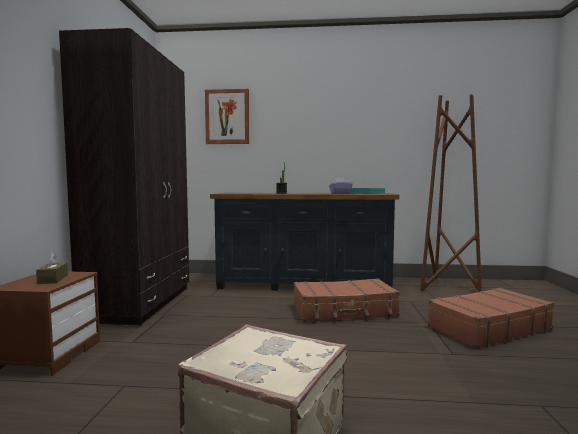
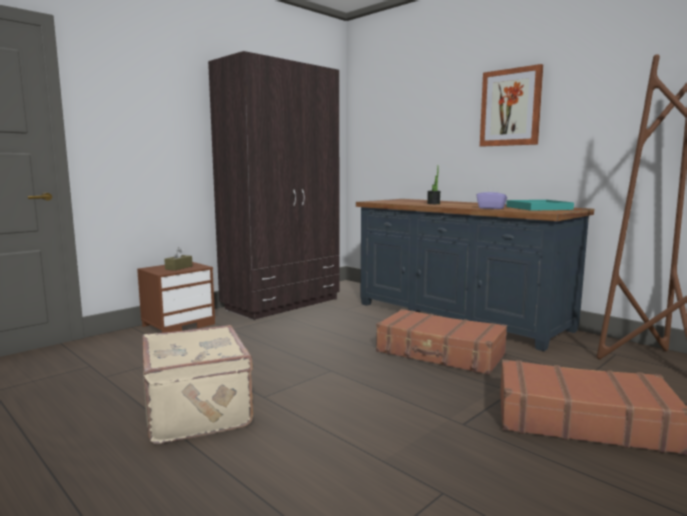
camera: 40 degrees right, 5 degrees up
(227, 117) = (406, 109): picture -> picture (510, 107)

